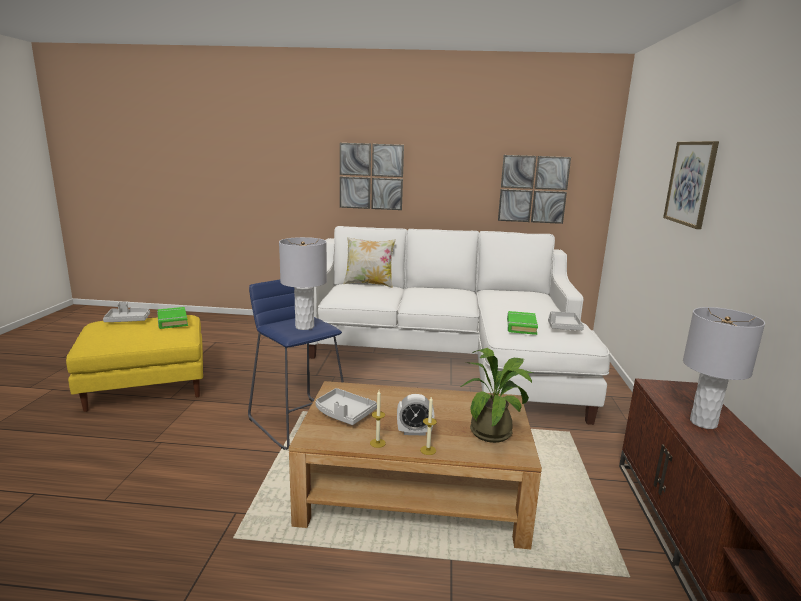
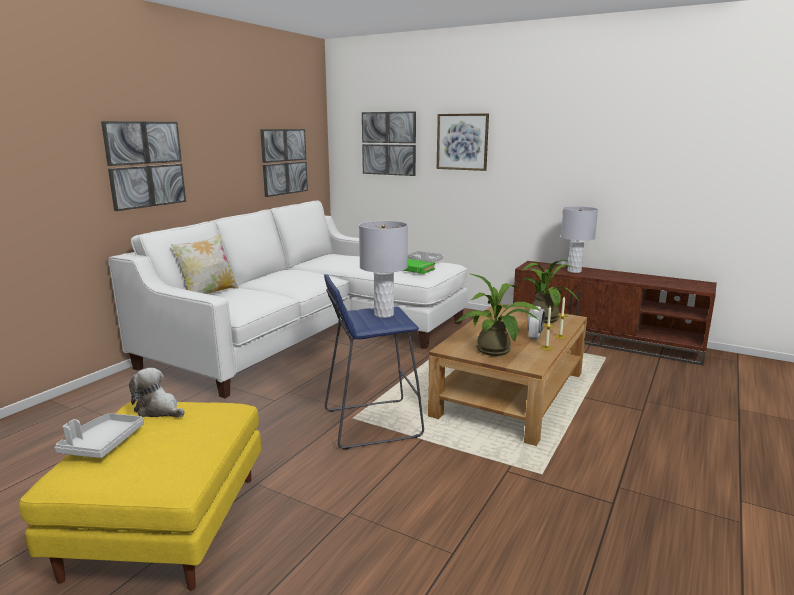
camera: 65 degrees left, 0 degrees up
(172, 321) = (158, 410): green book -> plush toy
(344, 413) = (496, 352): grey tray -> potted plant
(644, 179) = (389, 143): none -> picture

